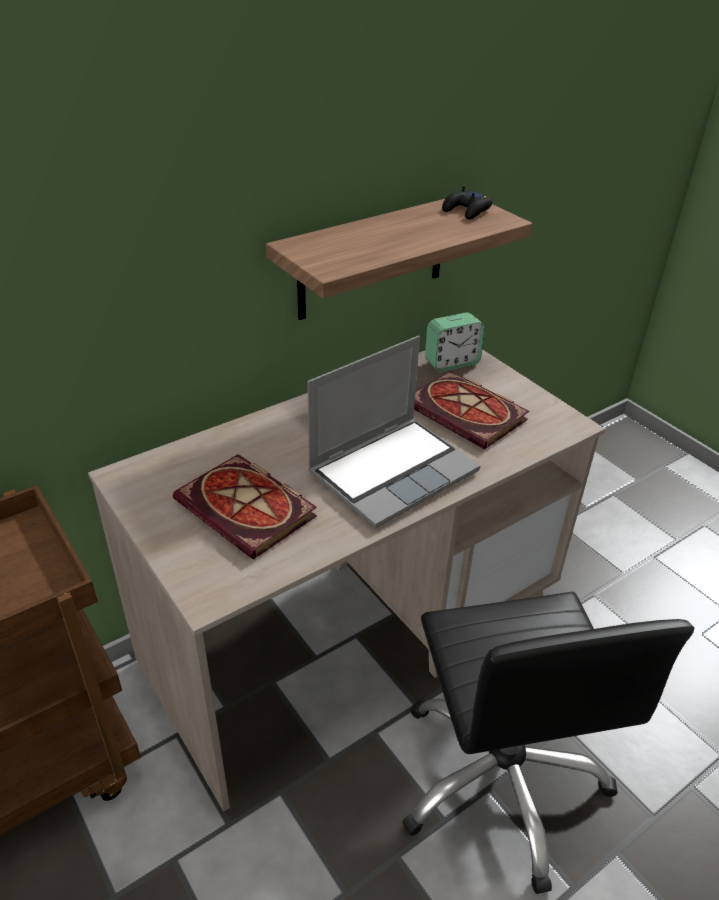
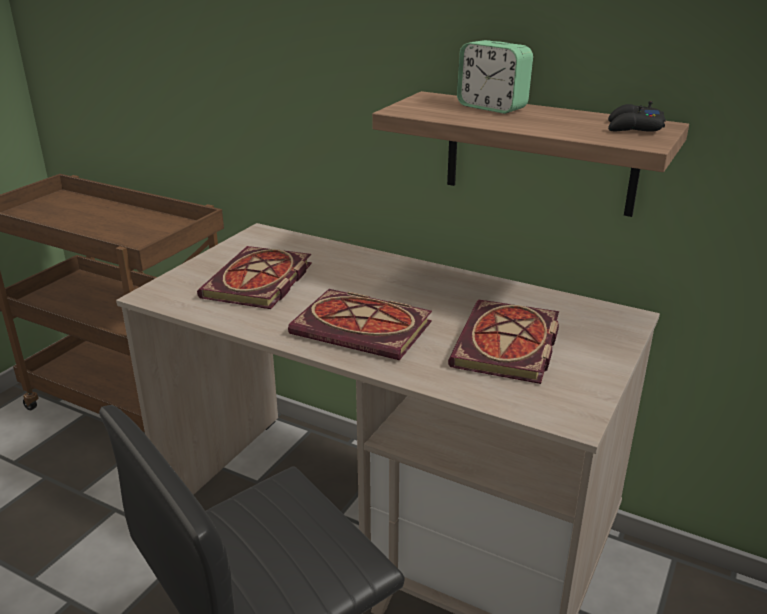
camera: 65 degrees right, 10 degrees down
(393, 471) = (365, 328): laptop -> book
(451, 362) = (593, 317): alarm clock -> alarm clock (492, 107)

